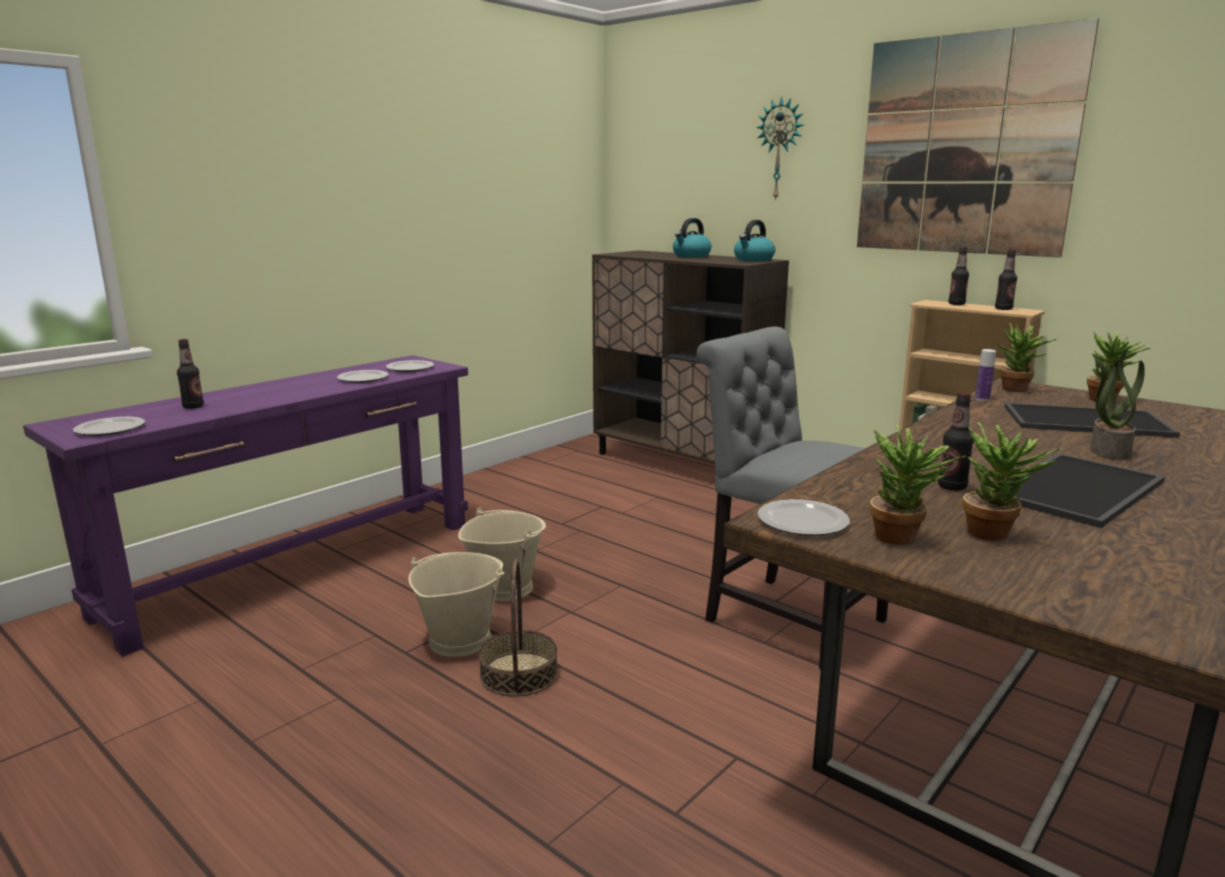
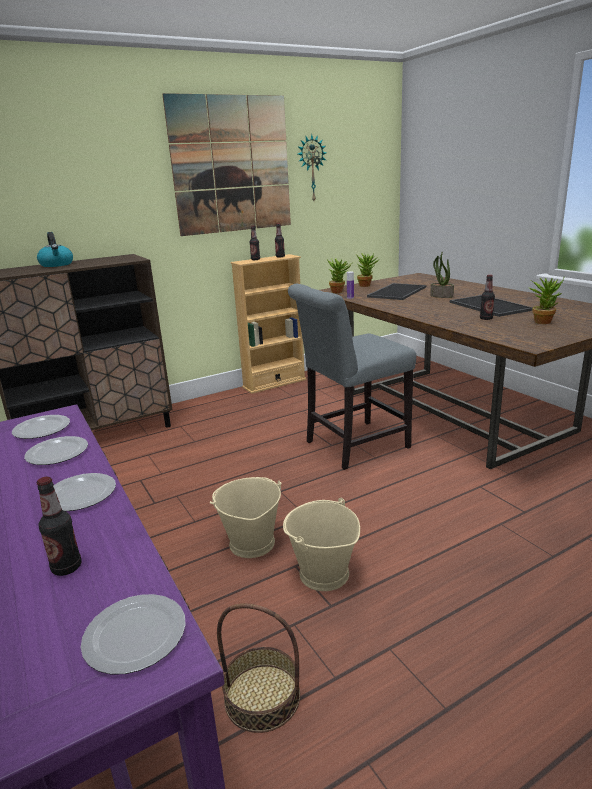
camera: 70 degrees left, 5 degrees up
(518, 674) = (382, 549): basket -> basket (262, 697)
(753, 259) = (117, 257): kettle -> none
(780, 149) = (102, 170): wall clock -> wall clock (311, 169)
(802, 521) = (532, 342): plate -> plate (79, 494)
(903, 539) = (551, 332): potted plant -> none

